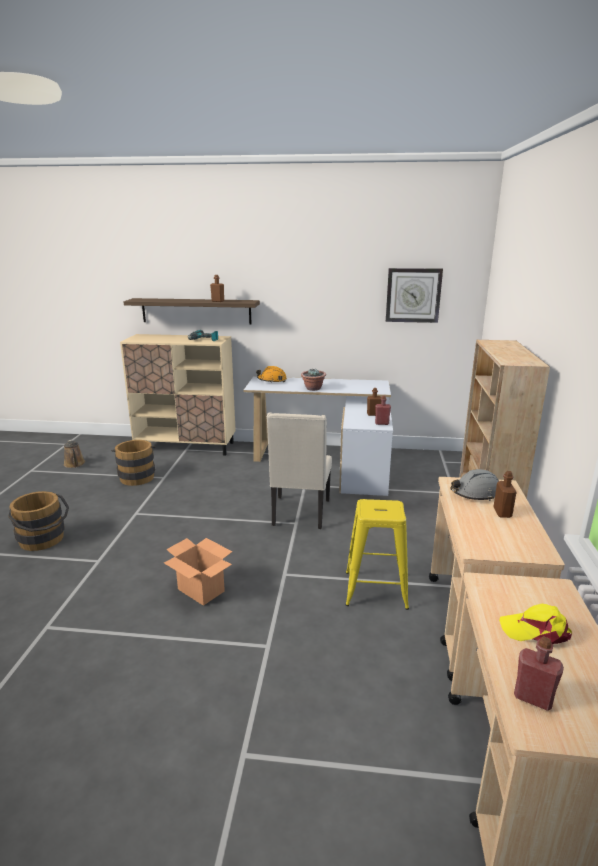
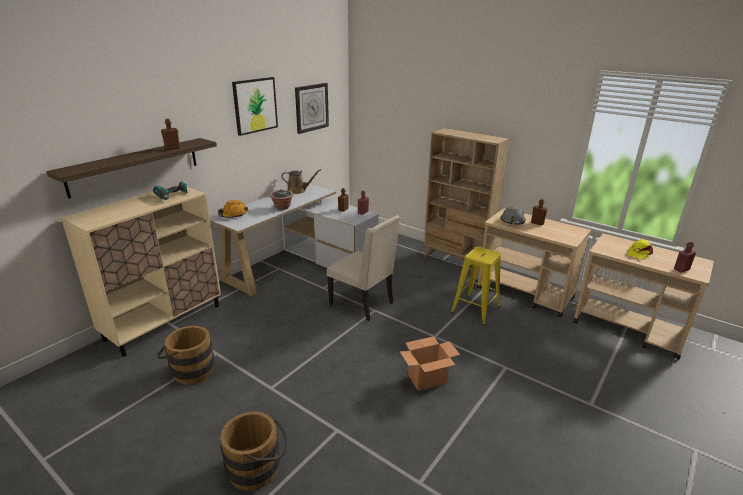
camera: 60 degrees left, 5 degrees up
(75, 464) = (86, 413): brown watering can -> brown watering can (298, 191)
(328, 280) = (255, 105): none -> picture

